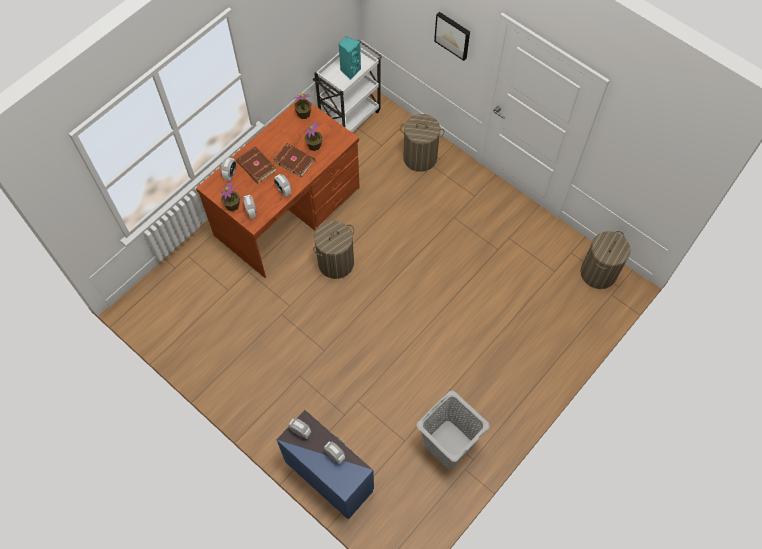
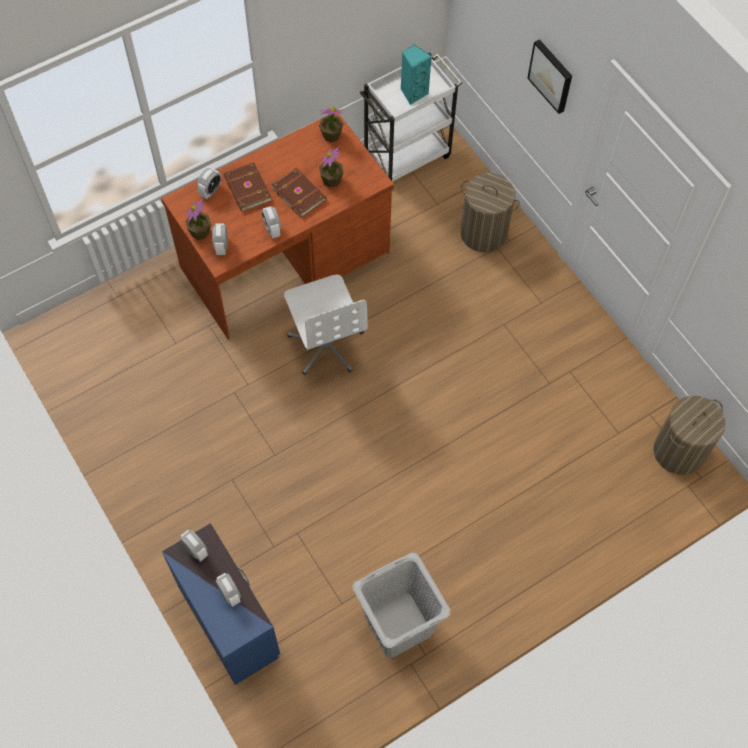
camera: 15 degrees right, 0 degrees up
(336, 263) = (326, 344): laundry basket -> white office chair

